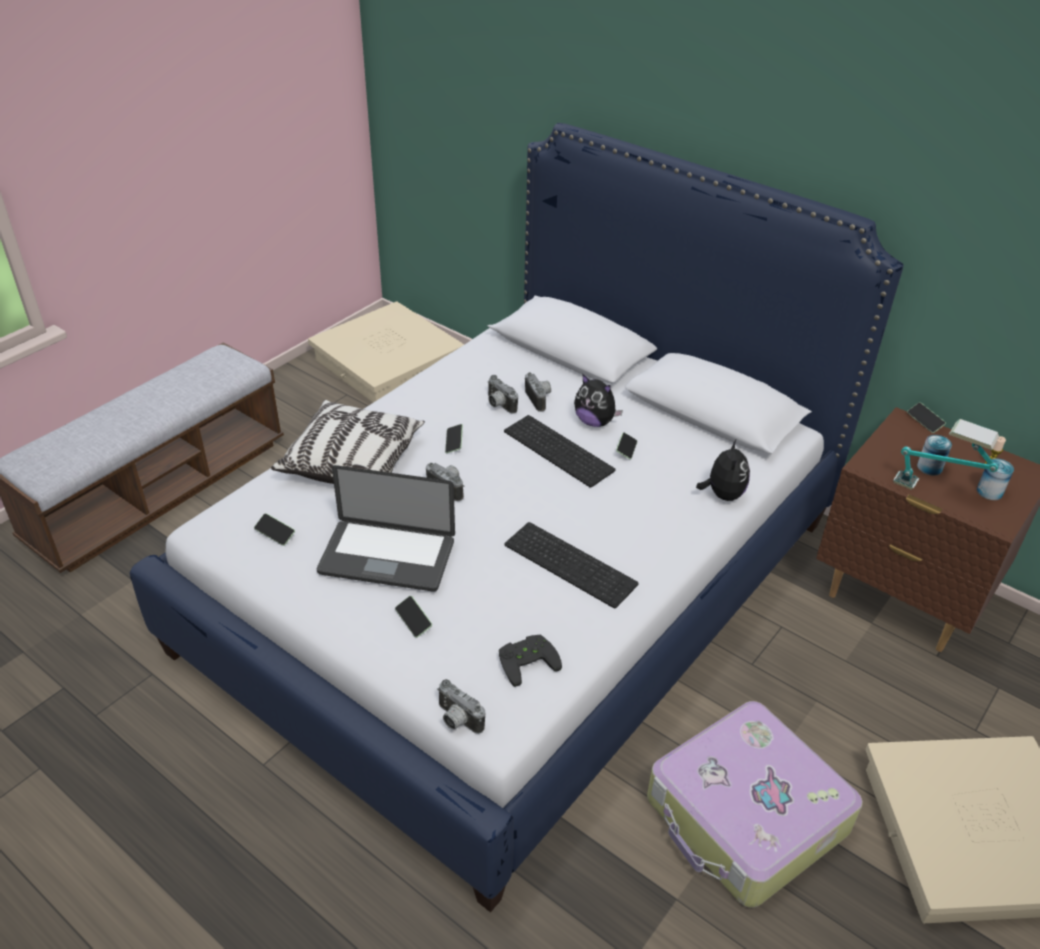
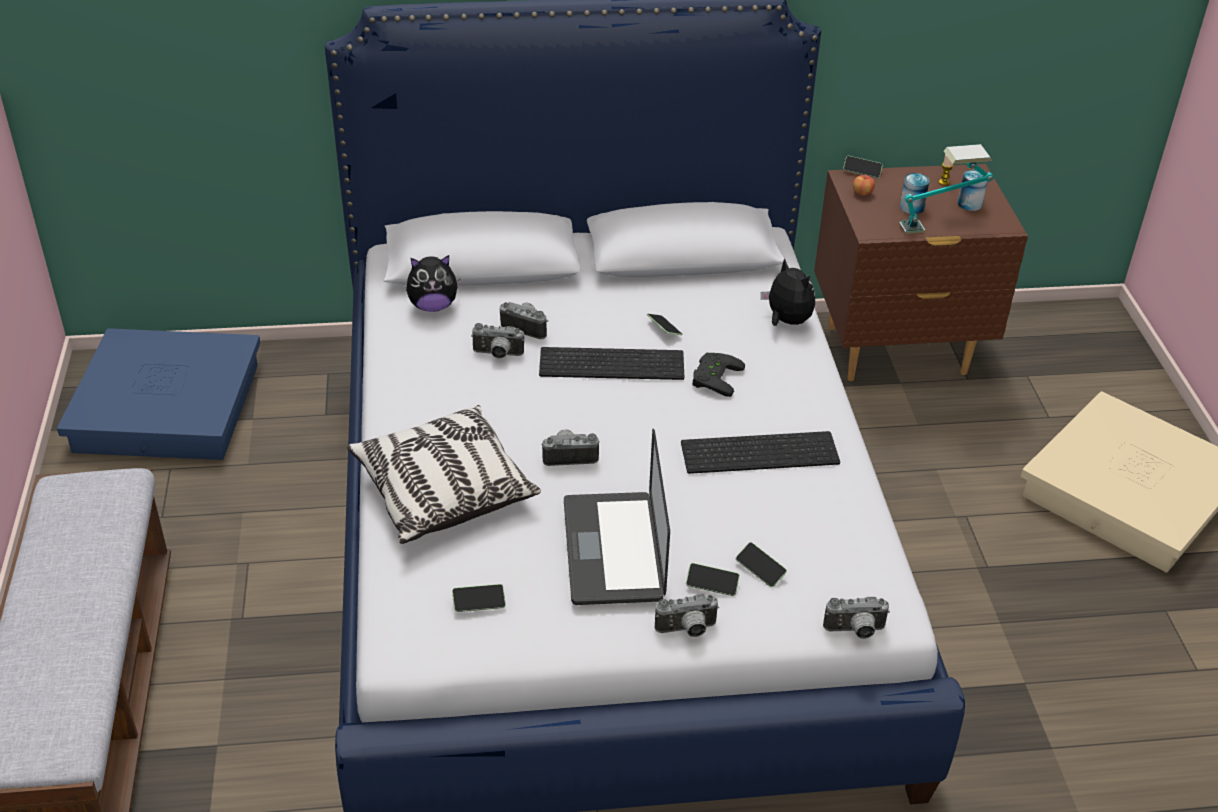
camera: 45 degrees left, 0 degrees up
(358, 636) = (687, 630): none -> camera
(387, 557) = (613, 550): laptop -> laptop turned 120 degrees clockwise
(388, 362) = (169, 407): beige storage box -> blue storage box
(454, 442) = (511, 414): phone -> phone (760, 570)
(526, 660) = (836, 549): black game controller -> black game controller (713, 377)
(595, 422) = (603, 320): plush toy -> plush toy (433, 306)
(746, 817) = (995, 589): suitcase -> none
(900, 436) = (862, 193): none -> apple

